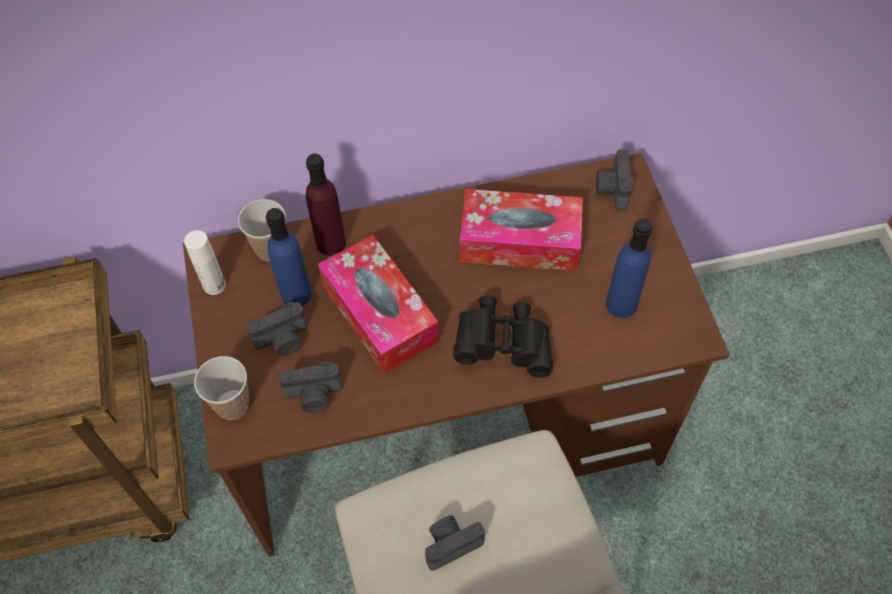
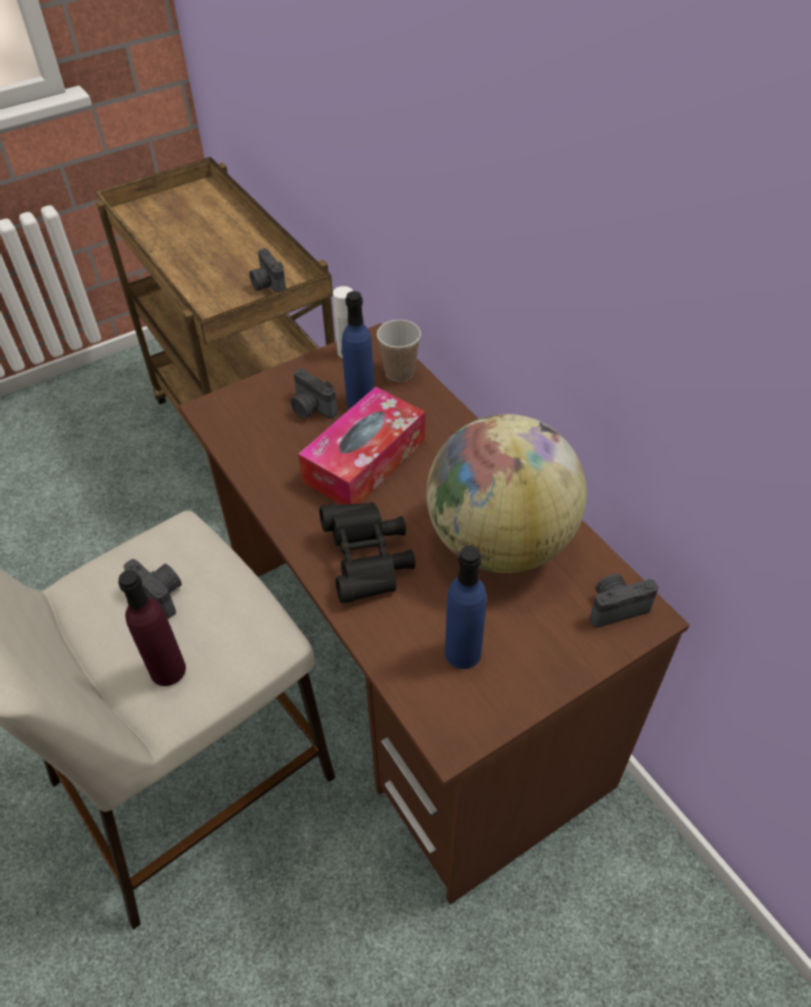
camera: 70 degrees right, 10 degrees down
(232, 404) = (240, 399): cup -> none
(314, 396) = (264, 444): camera -> camera (267, 285)
(331, 243) = (424, 407): purple bottle -> purple bottle (168, 670)
(519, 241) = (499, 542): tissue box -> globe

